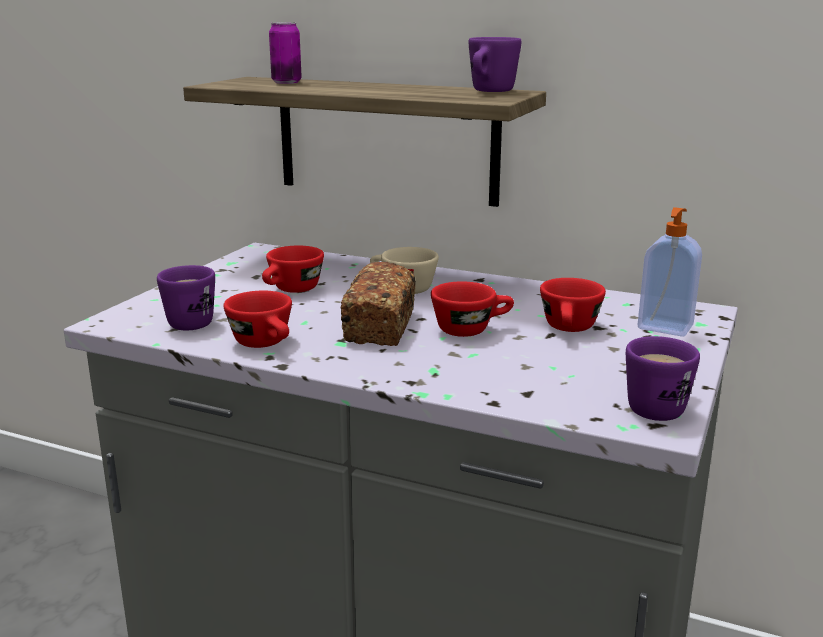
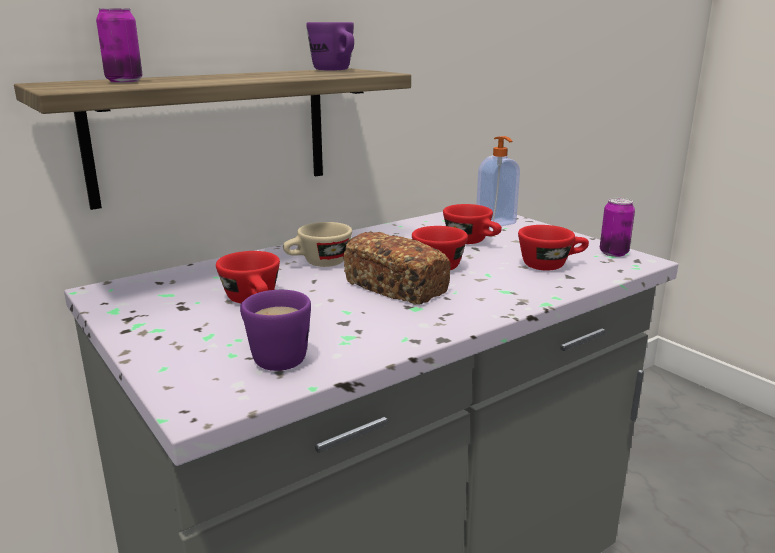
camera: 60 degrees left, 0 degrees up
(266, 344) = (382, 336): red cup -> red cup (551, 265)
(662, 407) = (613, 253): purple mug -> can

